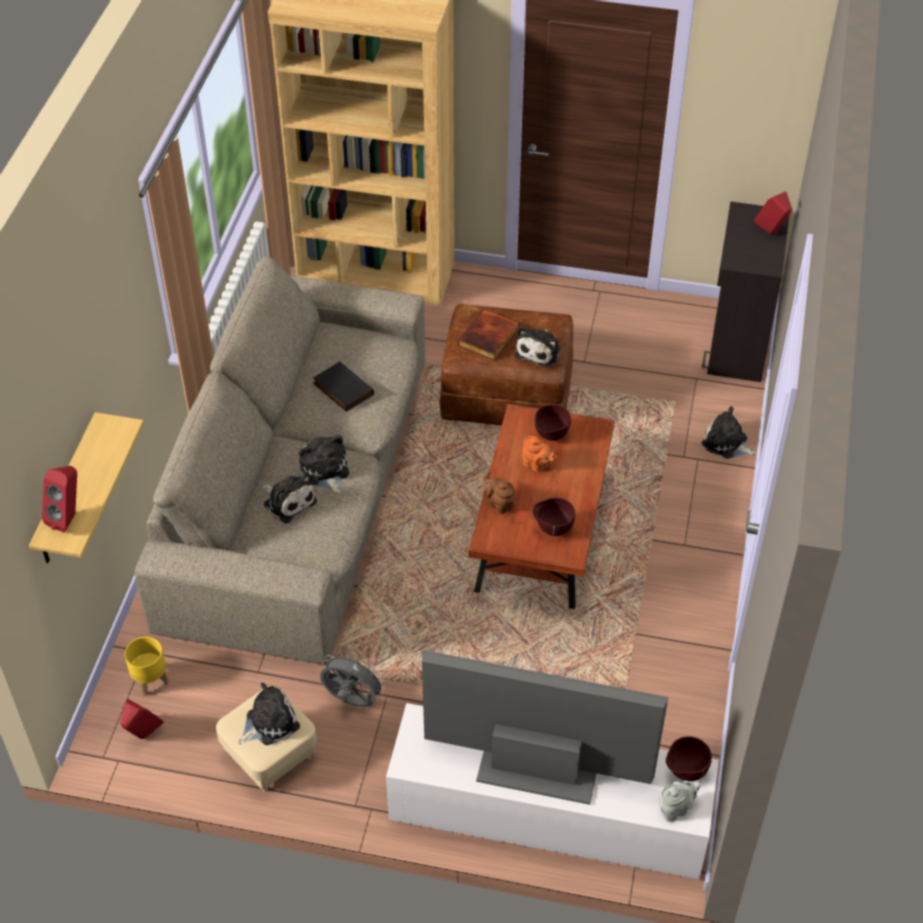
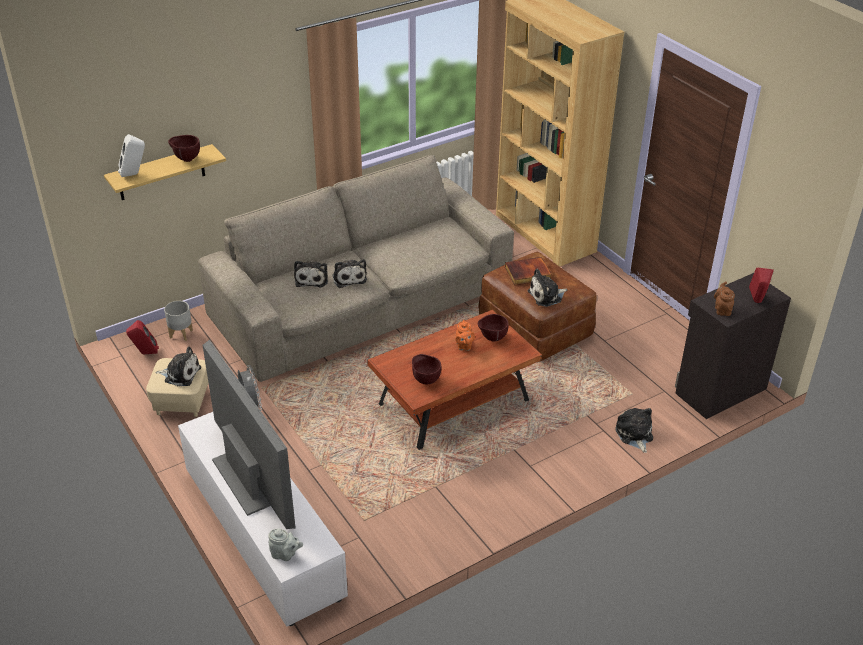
camera: 45 degrees right, 10 degrees down
(68, 518) = (134, 174): red speaker -> white speaker
(150, 680) = (181, 334): yellow planter -> grey planter
(325, 471) = (349, 278): plush toy -> plush toy turned 135 degrees clockwise
(342, 389) = (411, 248): black book -> none
(499, 504) = (415, 350): brown teapot -> brown teapot (722, 309)
(684, 772) = (317, 542): brown bowl -> brown bowl (186, 159)

